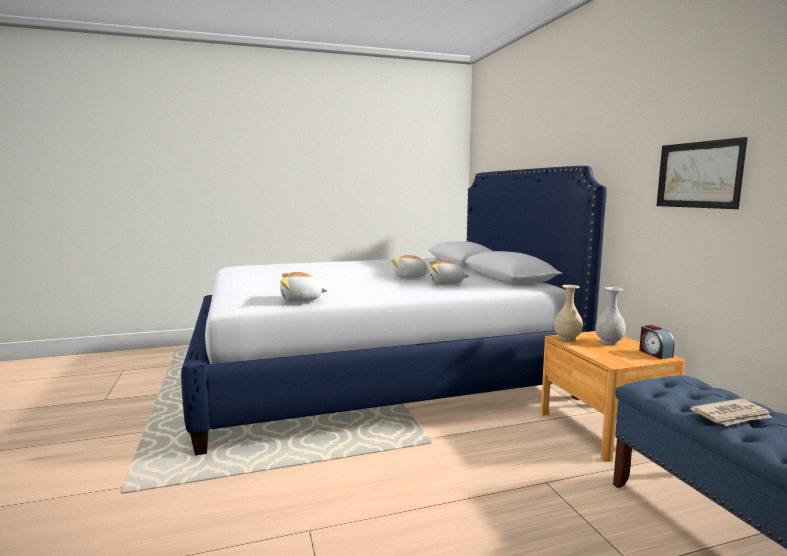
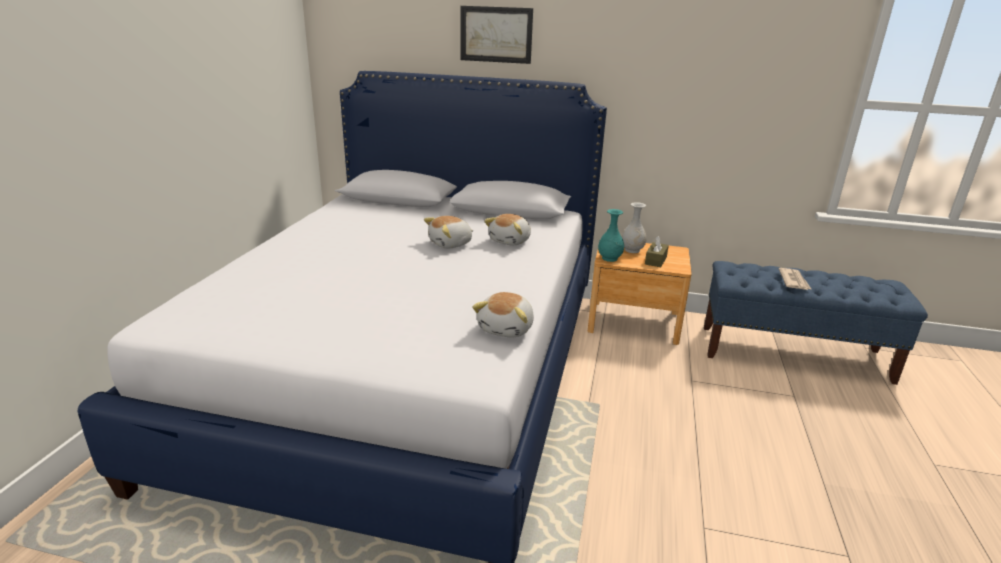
camera: 60 degrees left, 15 degrees up
(567, 338) = (609, 258): beige vase -> turquoise vase
(609, 352) = (655, 260): none -> brown tissue box
(654, 353) = (669, 249): alarm clock -> none
(698, 175) = (699, 102): picture -> picture (496, 34)

